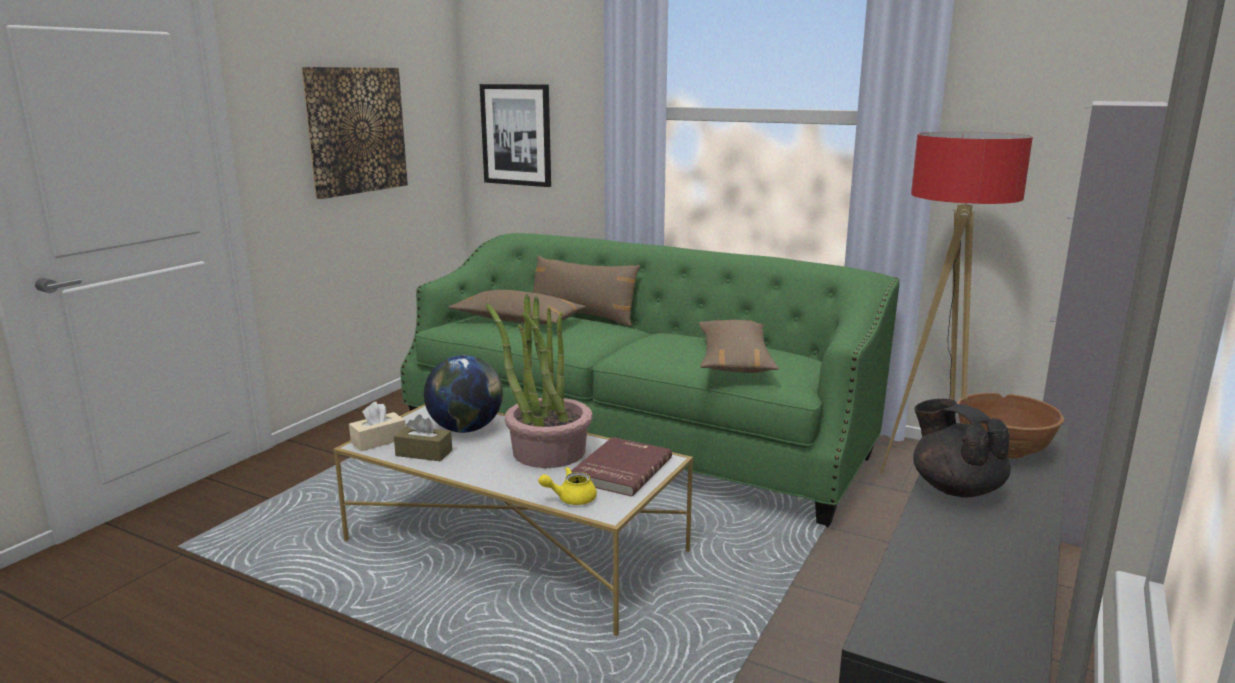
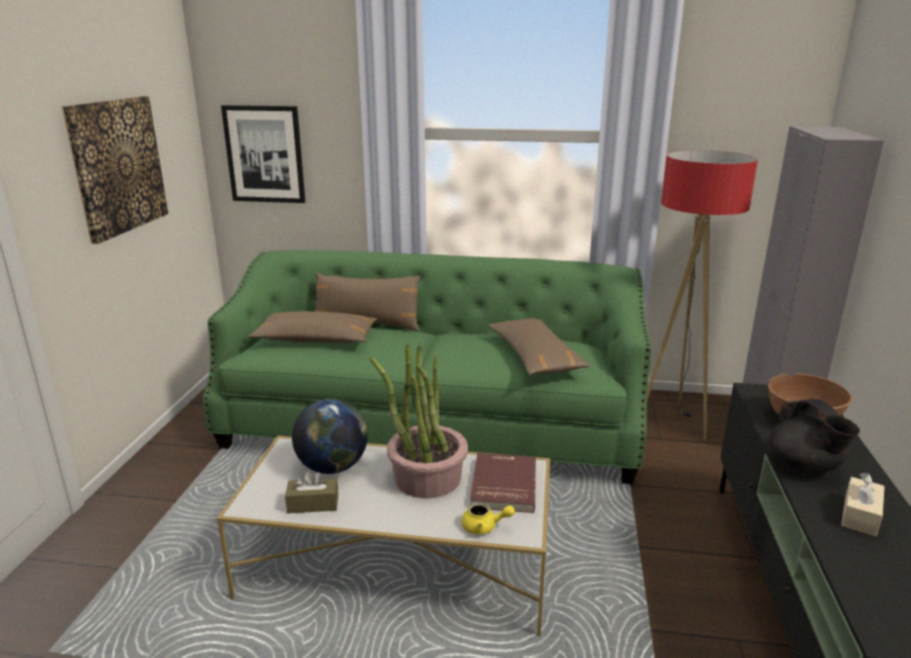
camera: 20 degrees left, 5 degrees up
(378, 441) = (257, 498): beige tissue box -> beige tissue box (860, 515)
(571, 498) = (484, 527): yellow teapot -> yellow teapot turned 135 degrees counterclockwise
(955, 488) = (804, 466): black teapot -> black teapot turned 150 degrees counterclockwise

